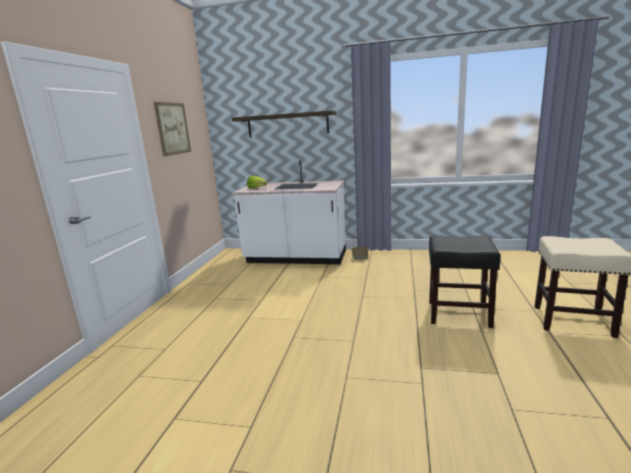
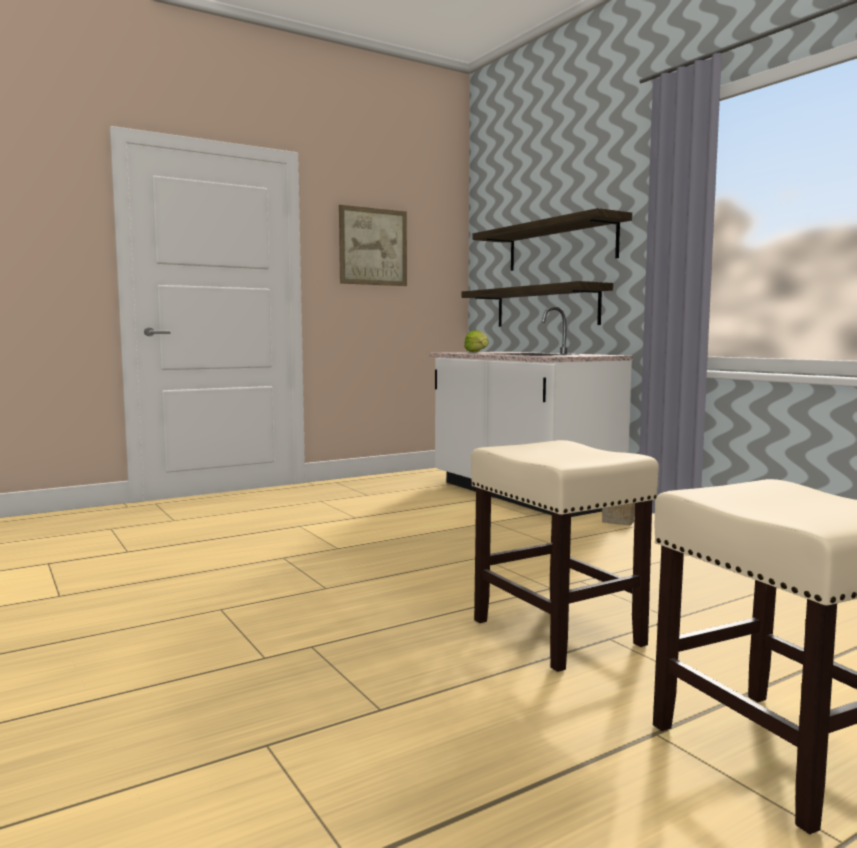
camera: 45 degrees right, 10 degrees down
(280, 157) = (546, 307): none -> shelf
(458, 314) = (555, 631): black stool -> beige stool

